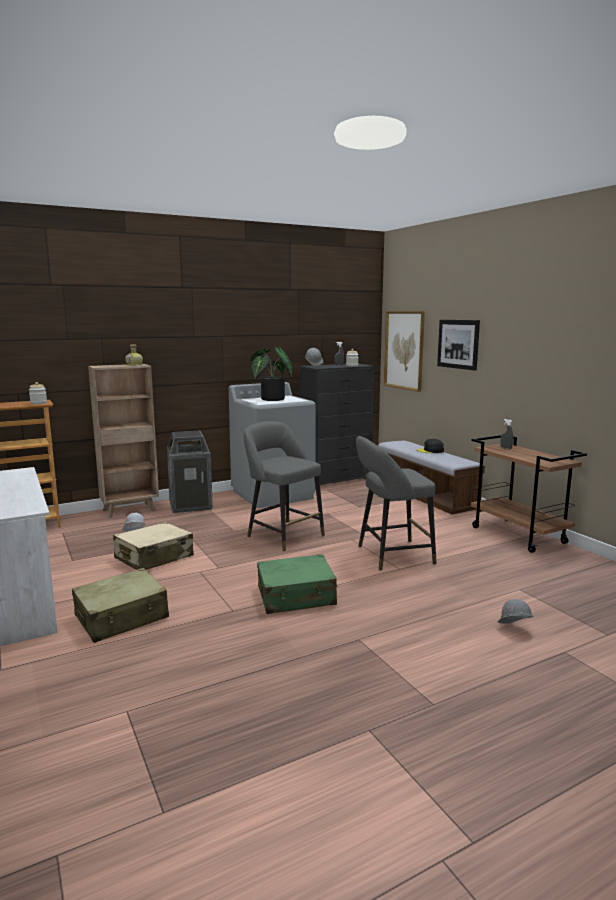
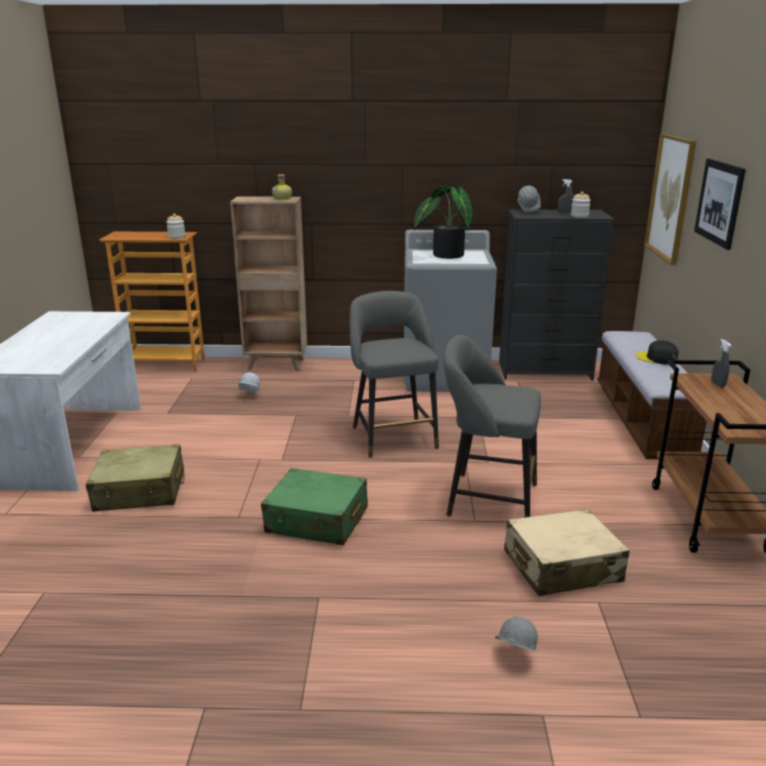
camera: 30 degrees right, 10 degrees up
(153, 557) = (236, 430): beige suitcase -> beige suitcase (561, 567)
(191, 505) = (341, 371): trash can -> none

